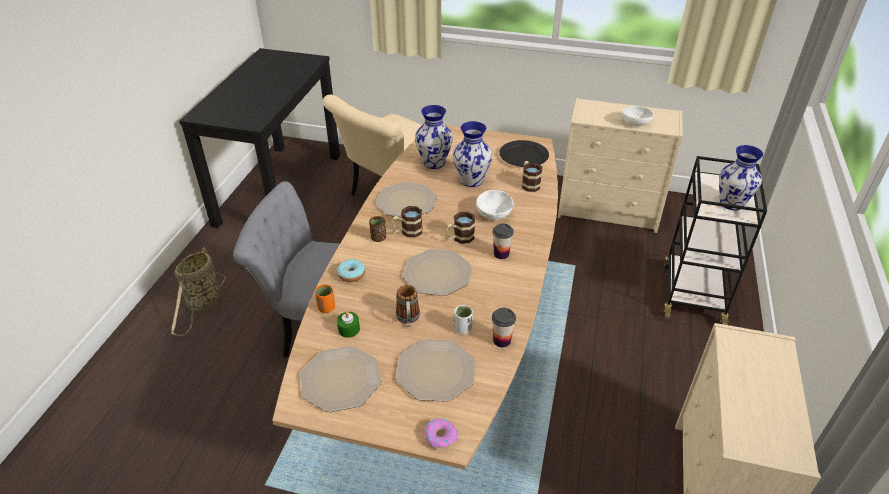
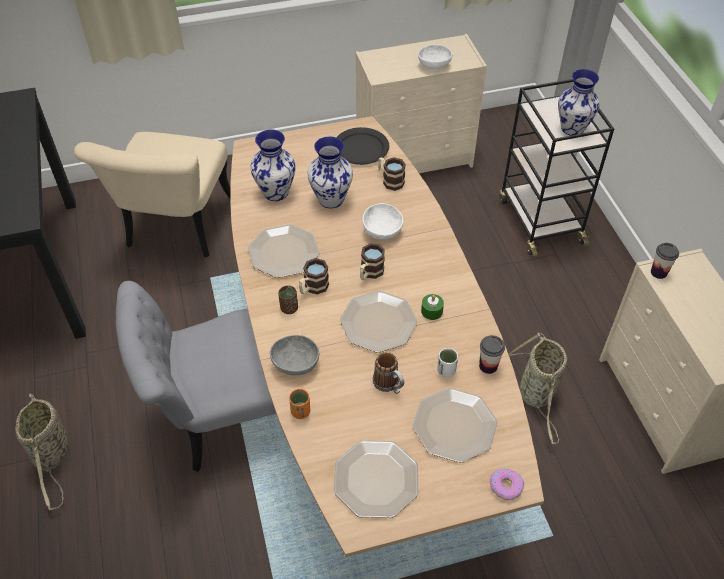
camera: 30 degrees left, 10 degrees up
(349, 329) = (341, 423): green candle -> green candle (431, 311)
(351, 275) = (295, 363): donut -> grey bowl
(501, 254) = (421, 273): cup -> cup (658, 272)
(593, 428) = (537, 395): none -> basket

